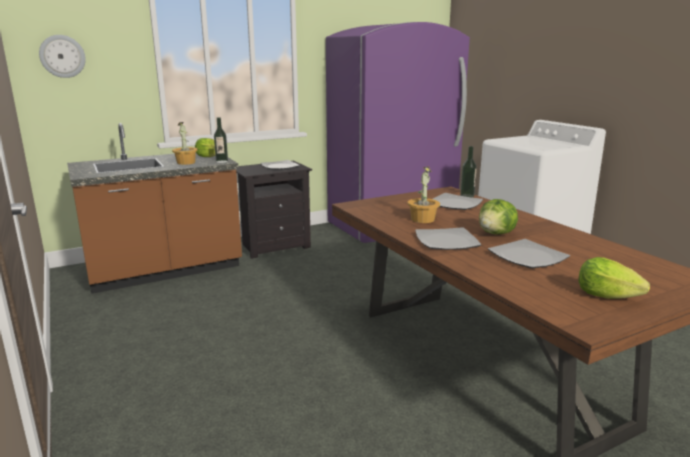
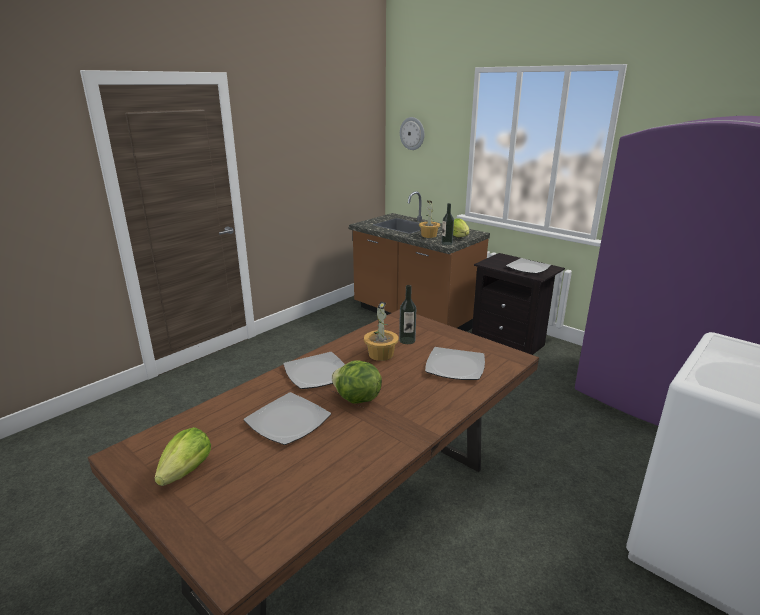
camera: 70 degrees right, 5 degrees up
(467, 196) = (501, 371): bottle -> bottle (407, 340)

